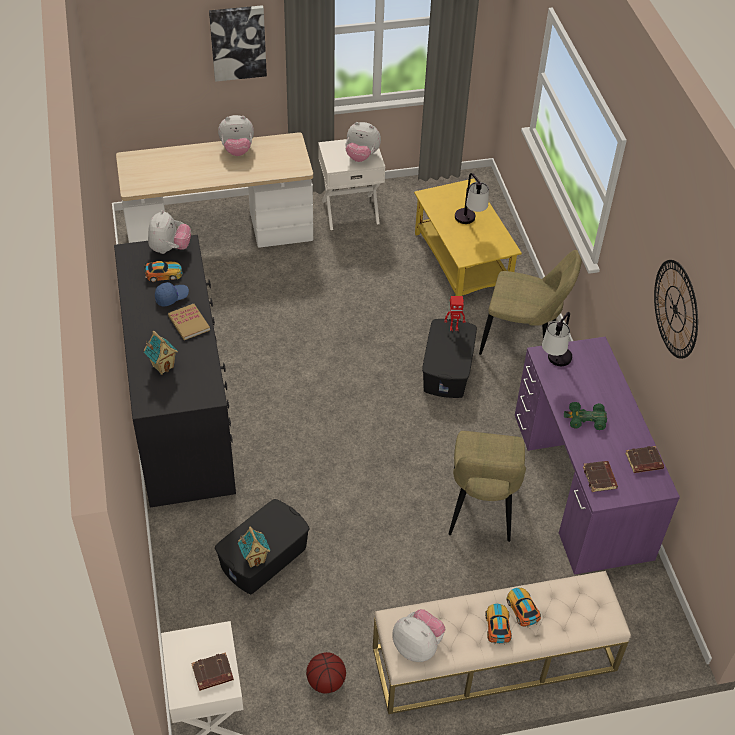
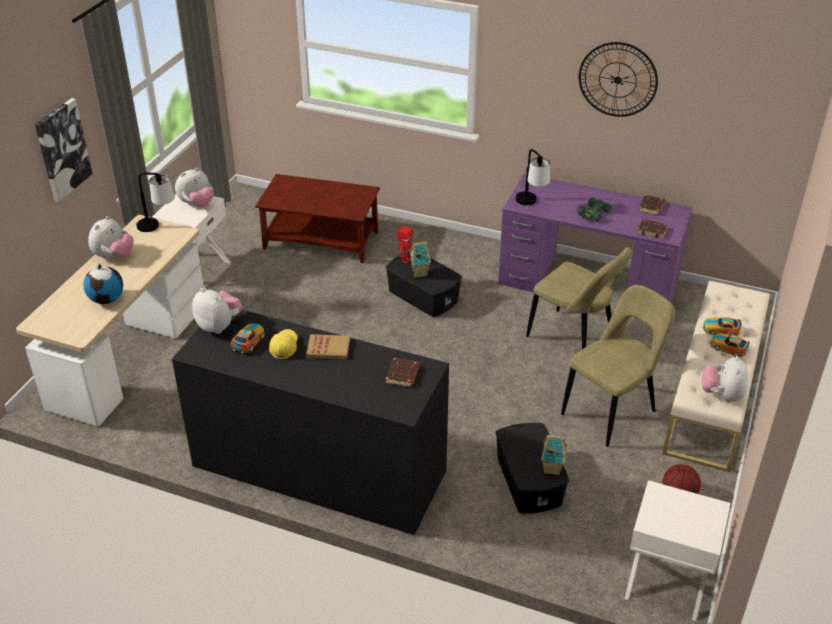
camera: 55 degrees left, 10 degrees down
(163, 366) = (366, 383): toy house -> toy house (419, 273)
(171, 297) = (284, 347): blue cap -> yellow cap
(183, 177) = (107, 299): none -> globe
(212, 674) = (697, 512): brown book -> brown book (403, 375)
(417, 646) = (722, 395): plush toy -> plush toy turned 60 degrees counterclockwise
(461, 262) = (320, 240): yellow coffee table -> brown coffee table
(469, 223) = (322, 196): table lamp -> table lamp (158, 227)
(522, 343) = (433, 249): beige chair -> beige chair (612, 411)

